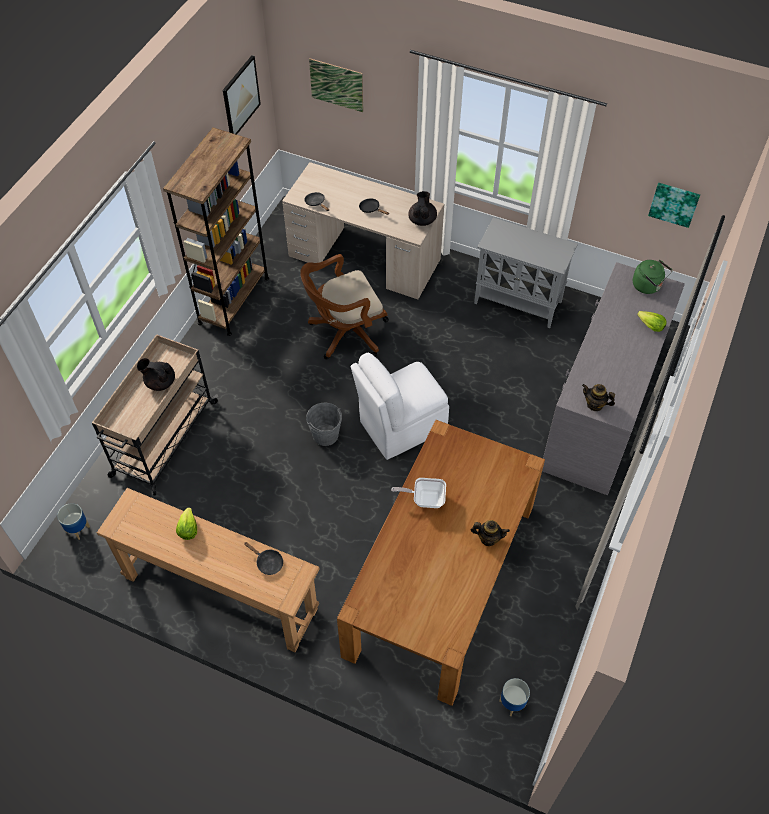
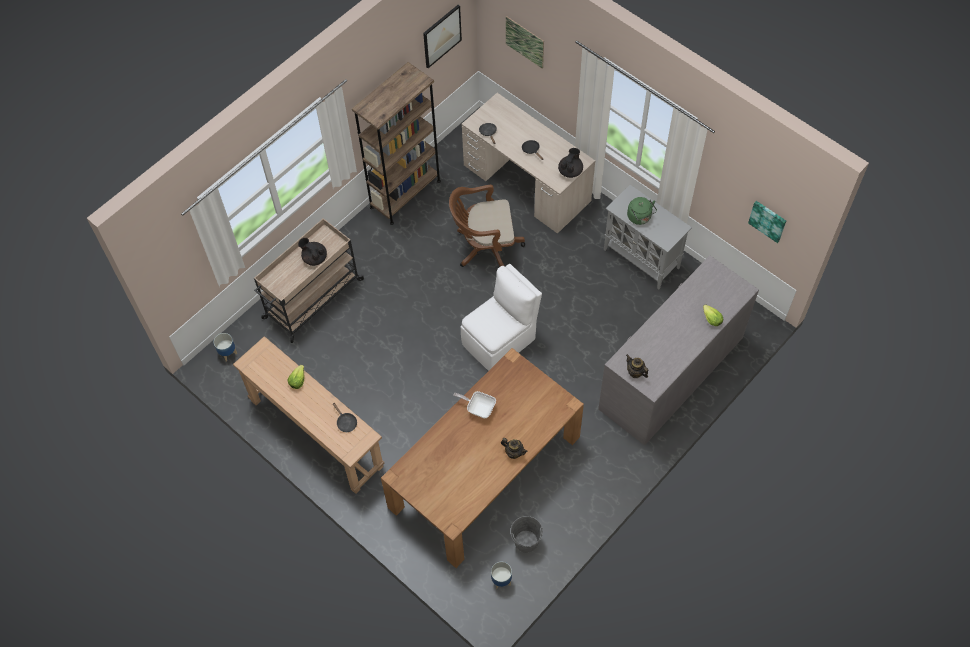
camera: 20 degrees right, 5 degrees up
(325, 435) = (438, 331): grey bucket -> grey bucket (526, 541)
(400, 426) = (500, 340): white chair -> white chair turned 150 degrees clockwise
(648, 286) = (726, 284): green kettle -> green kettle (640, 217)

